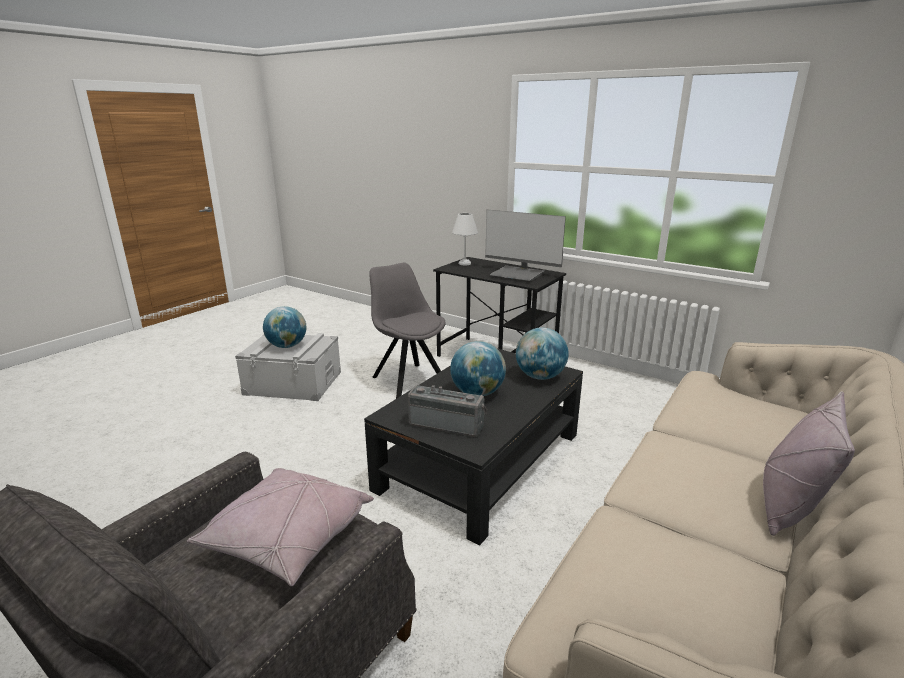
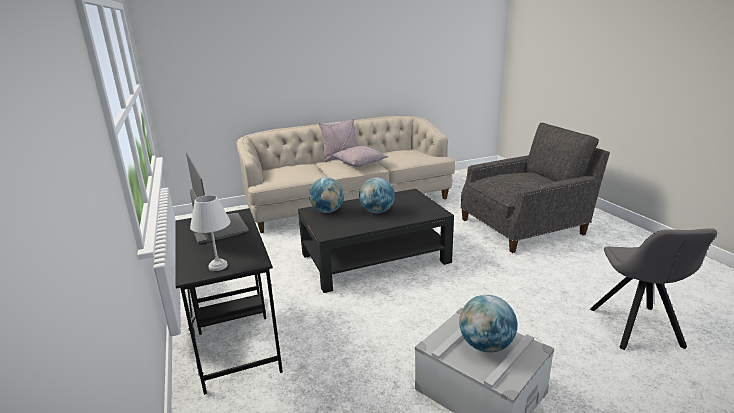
camera: 145 degrees left, 0 degrees up
(287, 538) = (506, 178): purple pillow -> purple pillow (360, 163)
(408, 381) = (353, 341): grey chair -> grey chair (636, 328)
(447, 424) = (412, 203): radio -> none

